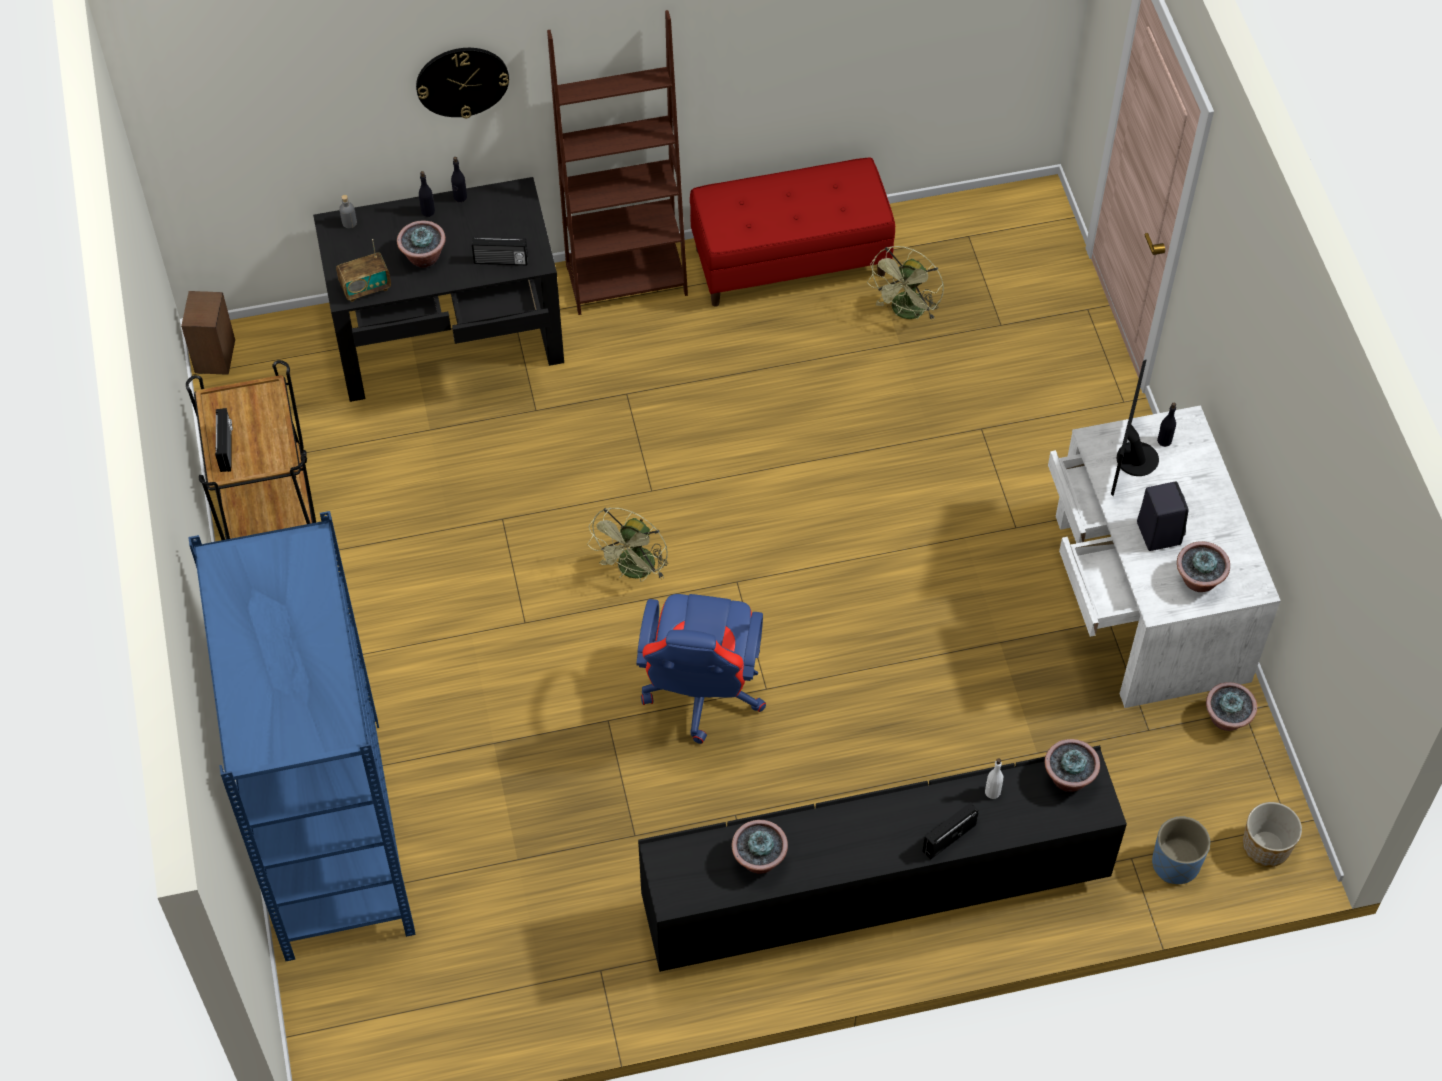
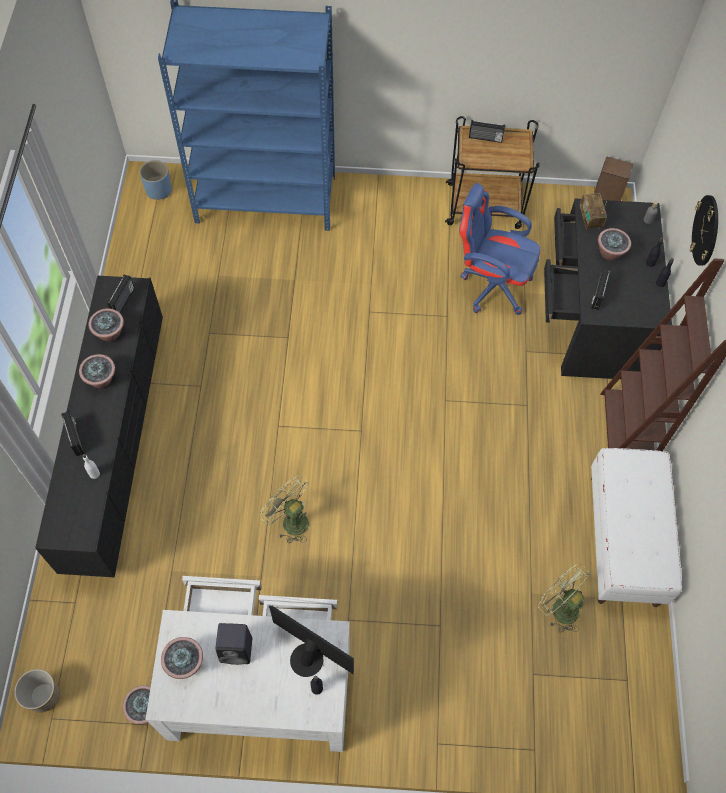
camera: 105 degrees right, 5 degrees up
(634, 571) = (387, 376): green fan -> green fan (290, 520)
(694, 863) = (123, 301): none -> radio
(701, 698) = (284, 388): blue office chair -> blue office chair (490, 285)
(790, 261) = (624, 540): red bench -> white bench
(1068, 778) = (83, 523): potted plant -> potted plant (101, 379)
(1175, 864) = (58, 629): blue planter -> blue planter (158, 190)

